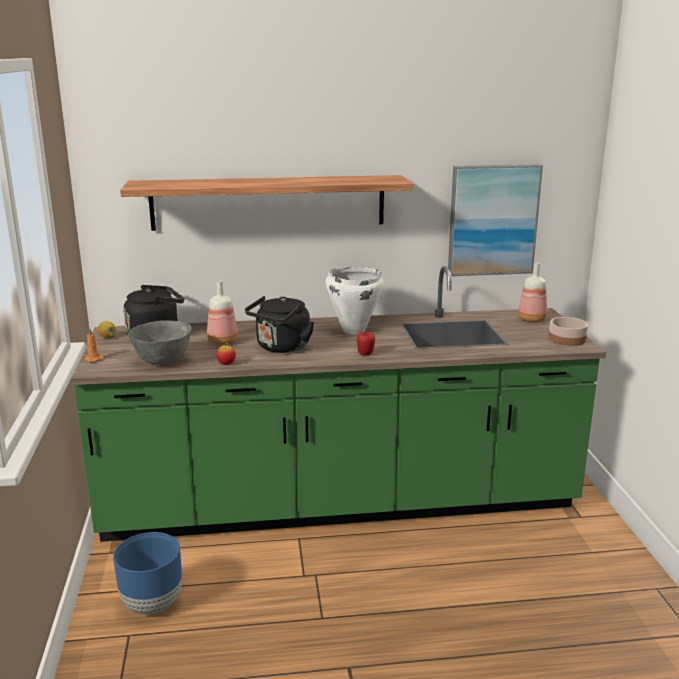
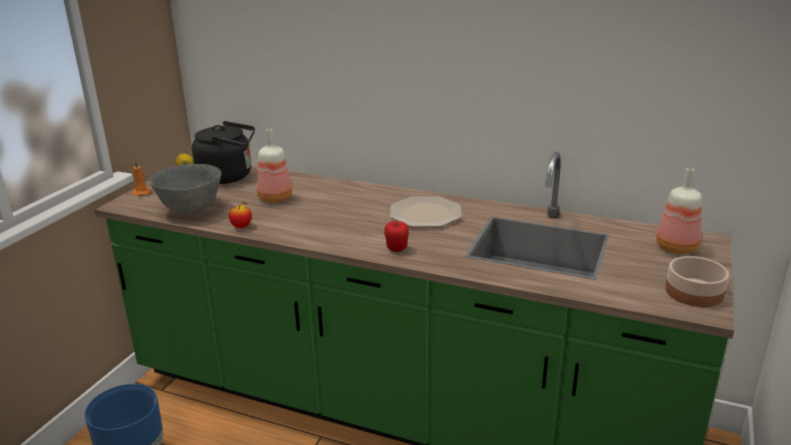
camera: 30 degrees right, 5 degrees up
(268, 202) = (357, 42): shelf -> none
(281, 348) = (319, 219): black kettle -> none
(353, 330) = (425, 213): white cooking pot -> plate
(493, 220) = (648, 96): picture -> none

